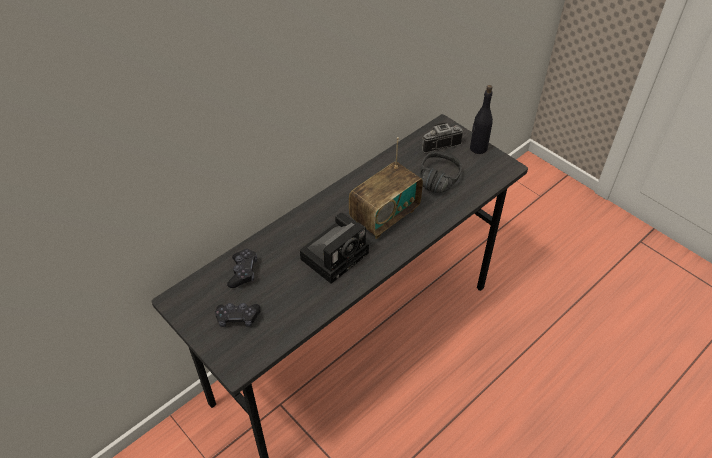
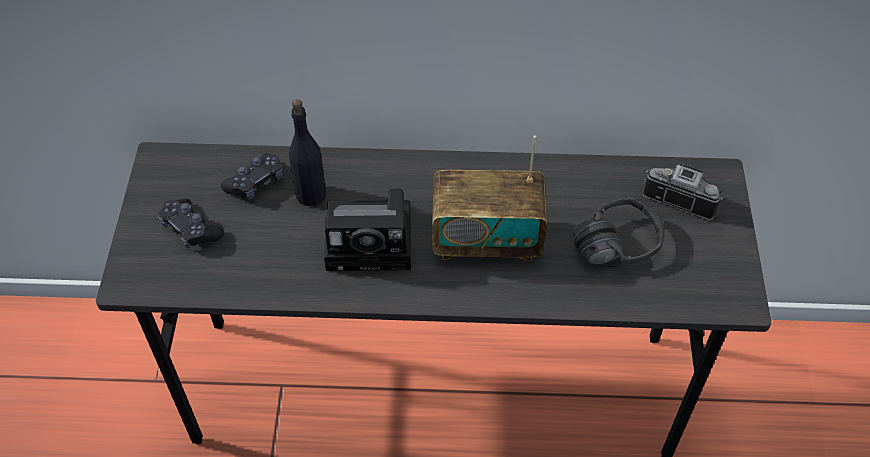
camera: 45 degrees right, 5 degrees up
(478, 148) = (729, 243): black bottle -> black bottle (310, 194)

